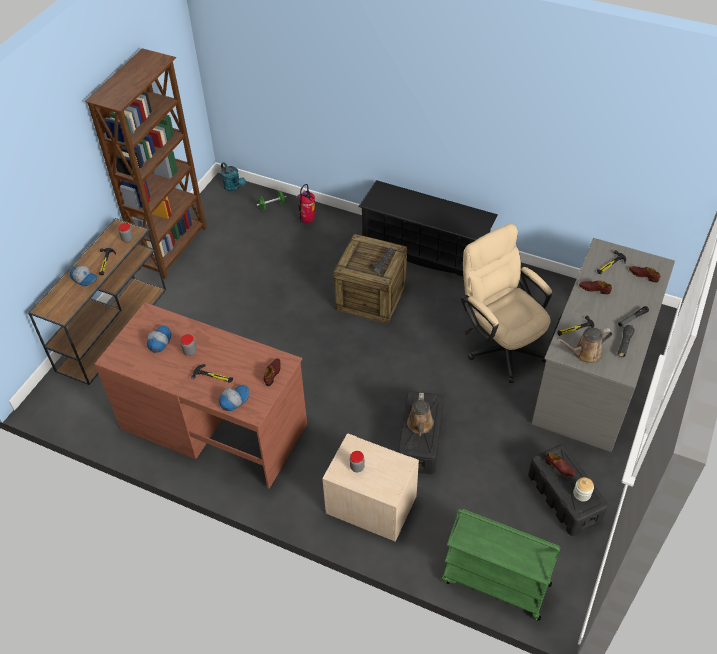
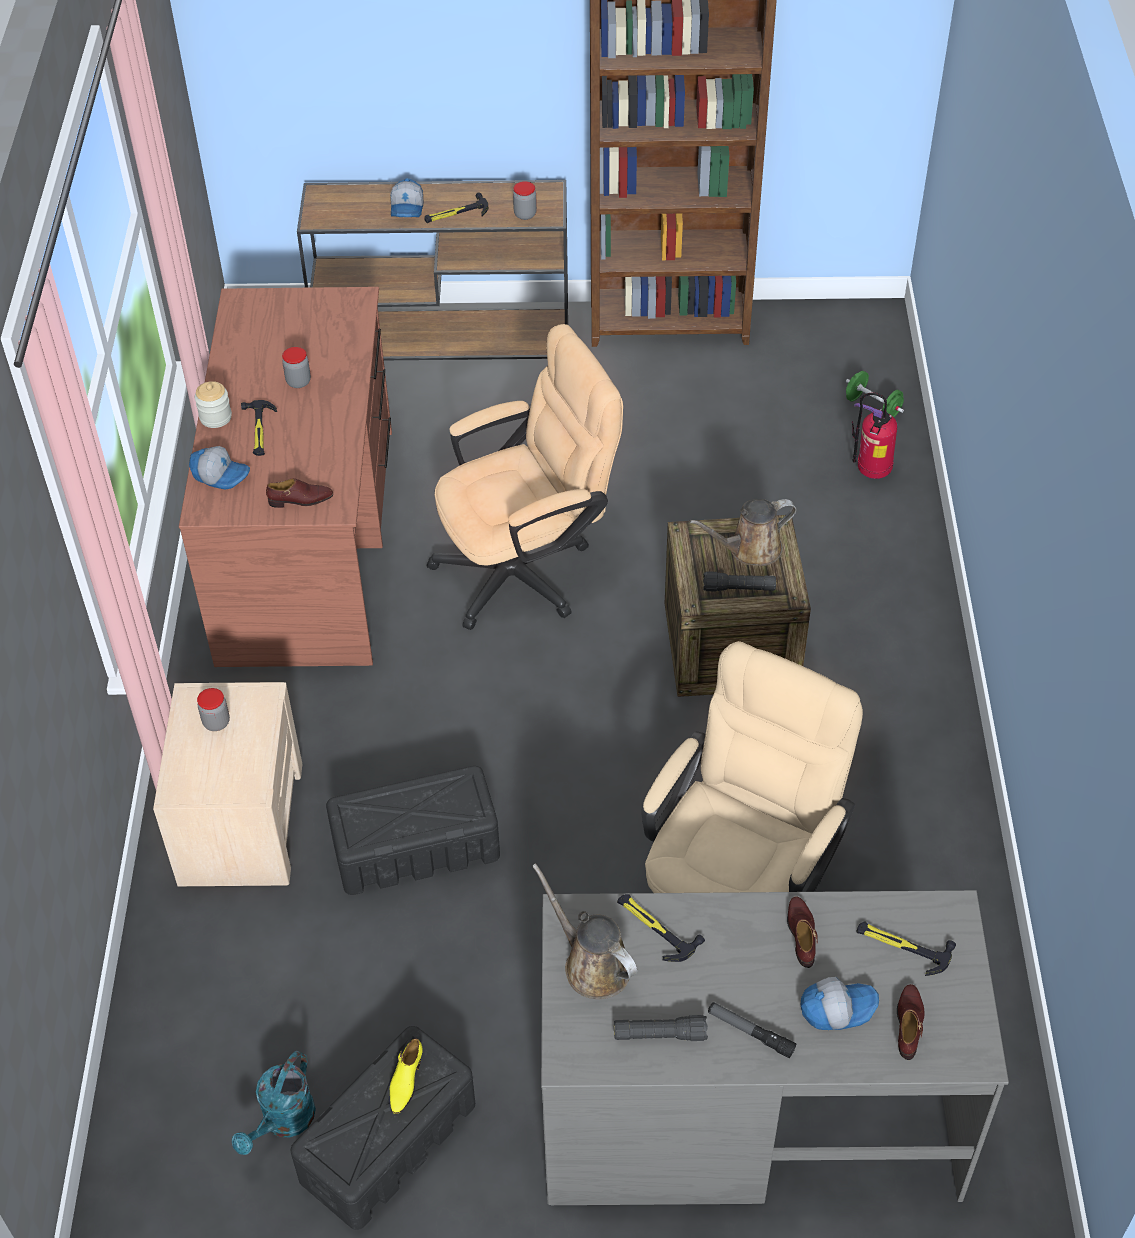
camera: 65 degrees right, 0 degrees up
(159, 341) = (302, 338): cap -> cap (837, 1008)
(234, 187) = (881, 336): turquoise watering can -> turquoise watering can (283, 1122)
(285, 348) = (527, 569): none -> beige office chair
(420, 425) = (403, 810): brown watering can -> brown watering can (750, 549)
(425, 252) = (916, 688): black shoe rack -> none
(494, 583) = (146, 1074): green cart -> none
(559, 468) = (405, 1081): brown shoe -> yellow shoe
(582, 494) = (357, 1140): jar -> jar (215, 417)

